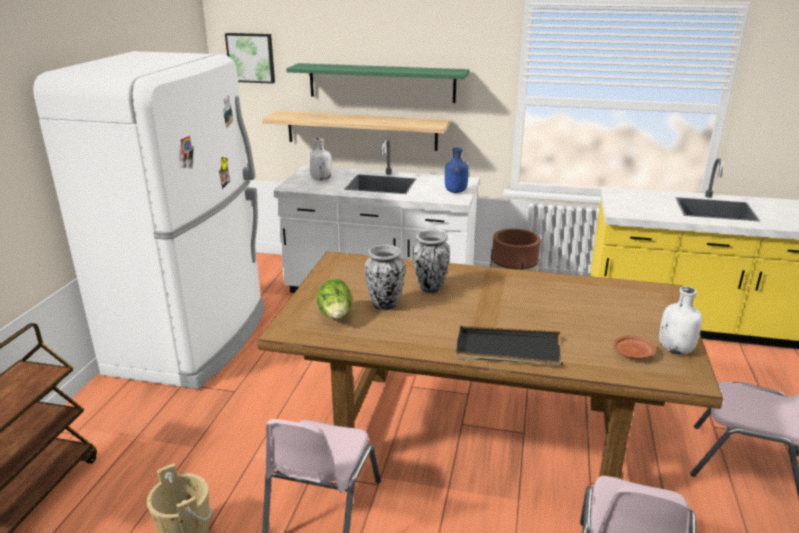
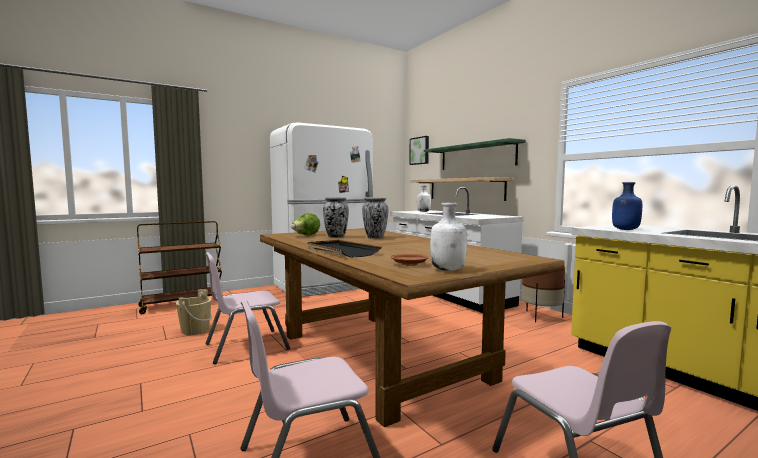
camera: 45 degrees right, 20 degrees down
(455, 192) = (487, 217): blue bottle -> blue bottle (625, 229)

